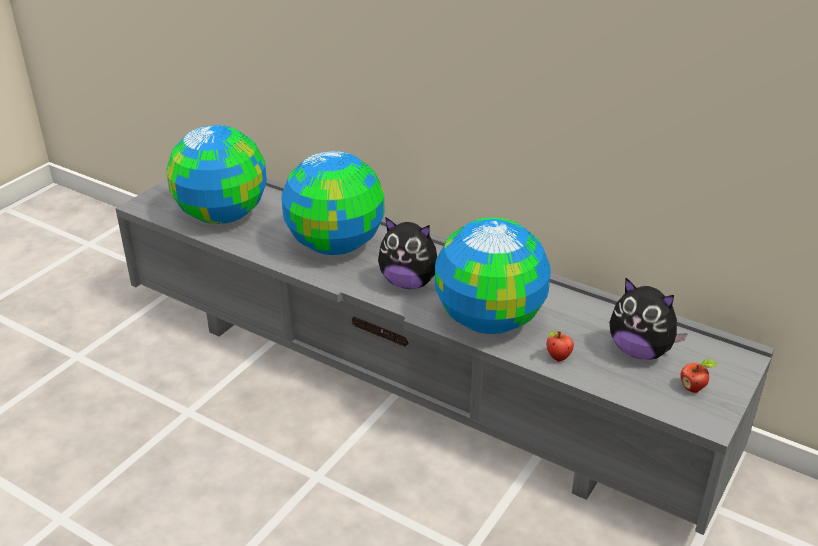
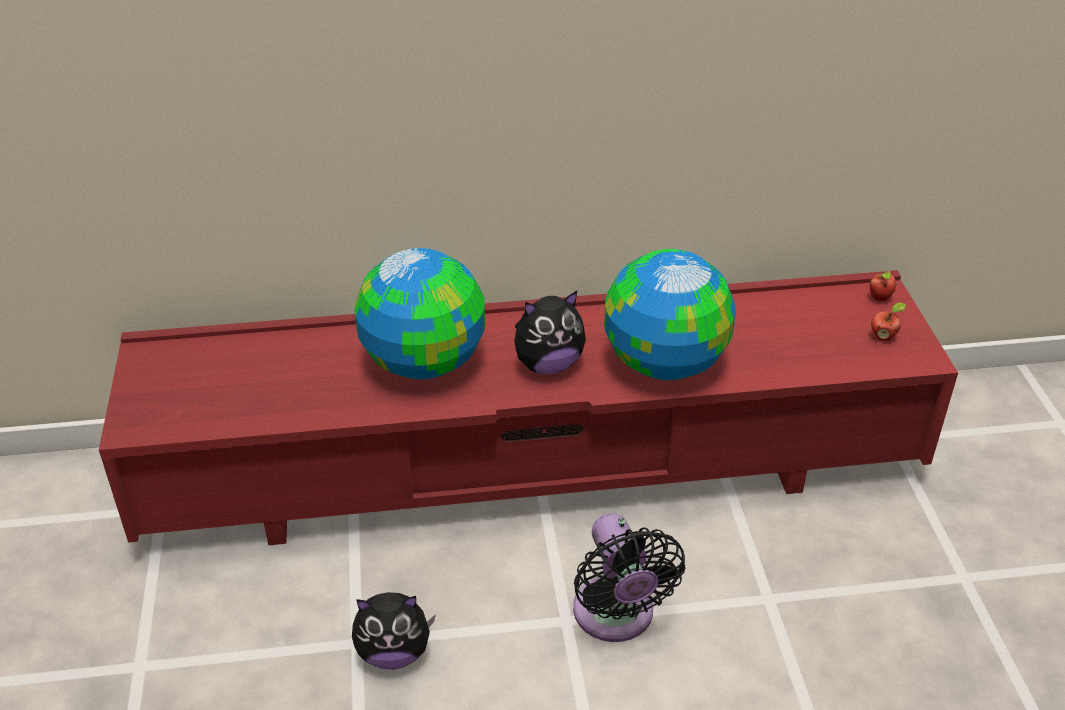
camera: 40 degrees left, 5 degrees up
(223, 215) = (251, 391): globe -> none
(349, 495) = (616, 617): none -> black fan
(410, 374) = (532, 467): grey tv stand -> red tv stand
(558, 358) = (760, 368): apple -> apple (880, 298)
(640, 351) = (810, 325): plush toy -> plush toy (394, 653)

